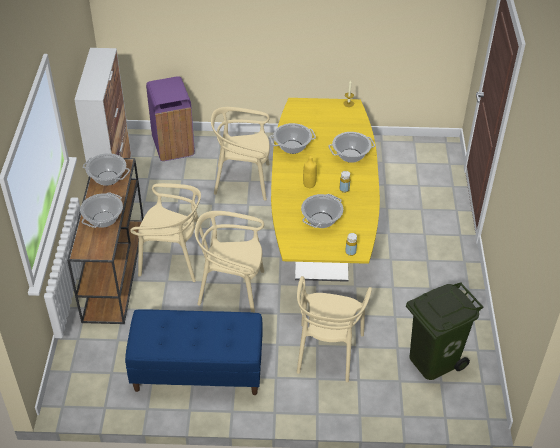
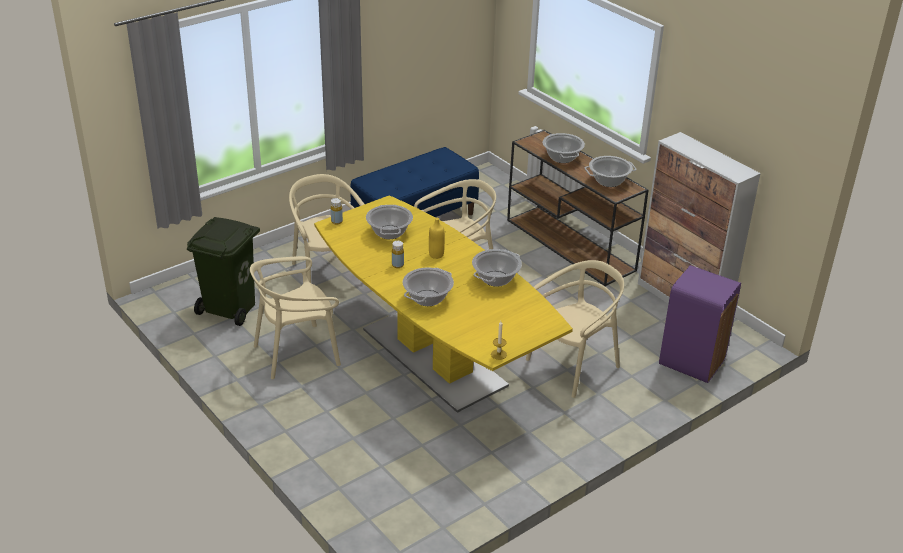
camera: 140 degrees right, 10 degrees down
(173, 260) = (535, 272): beige chair -> beige chair (297, 353)

